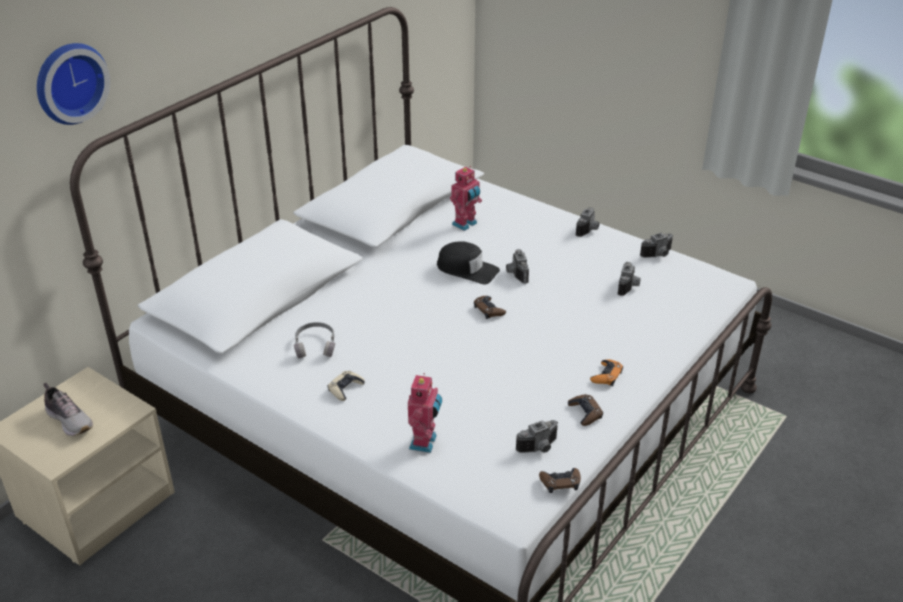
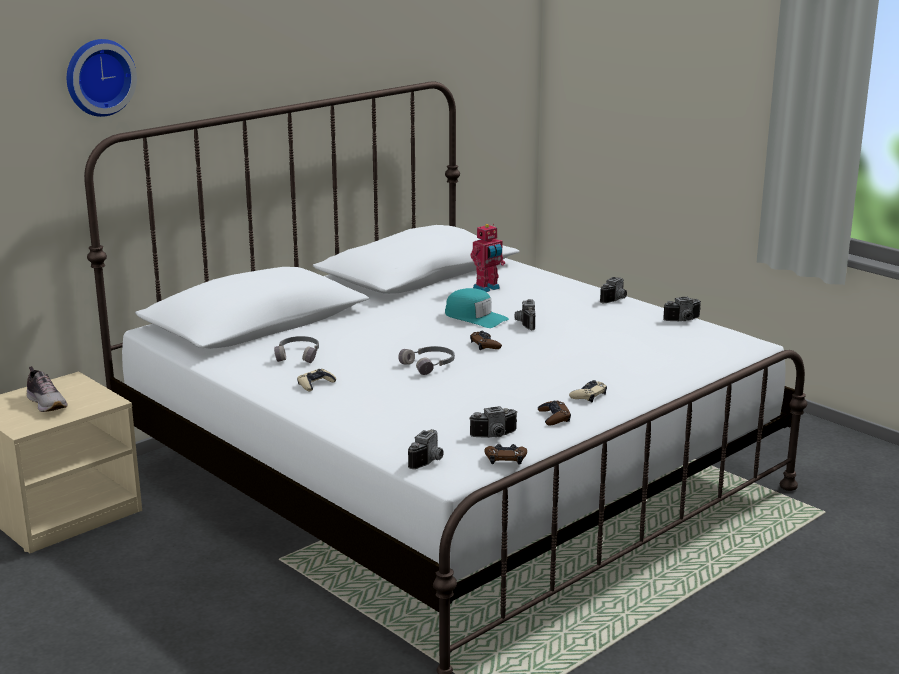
camera: 10 degrees right, 15 degrees down
(425, 442) = (379, 423): toy robot -> none
(446, 347) = (430, 365): none -> grey headphones
(467, 269) = (475, 317): black cap -> turquoise cap
(606, 376) = (588, 395): orange game controller -> beige game controller
(629, 286) = (641, 339): camera -> camera (429, 461)

